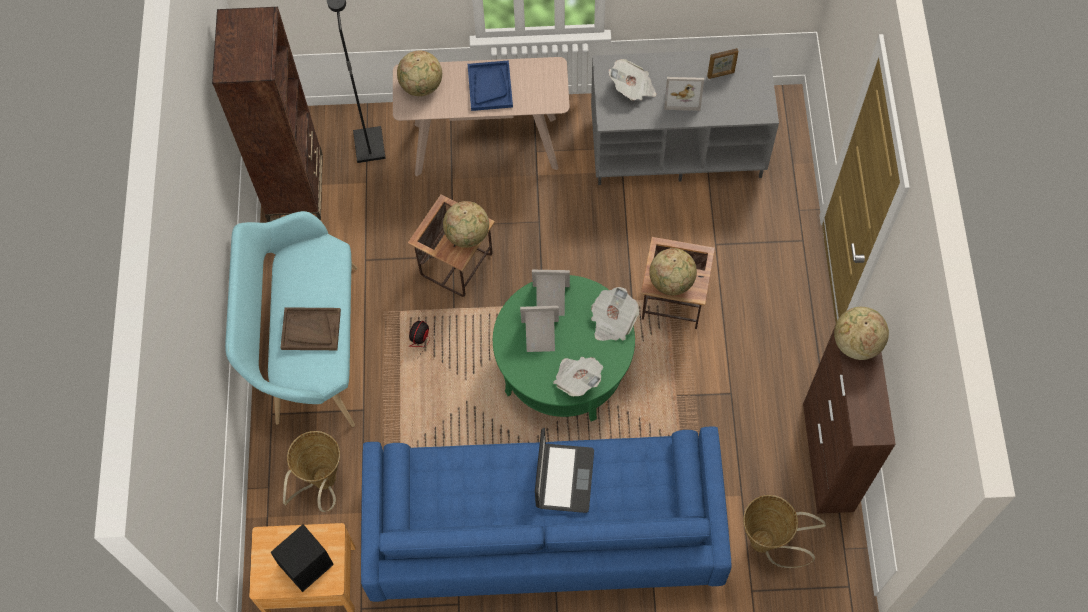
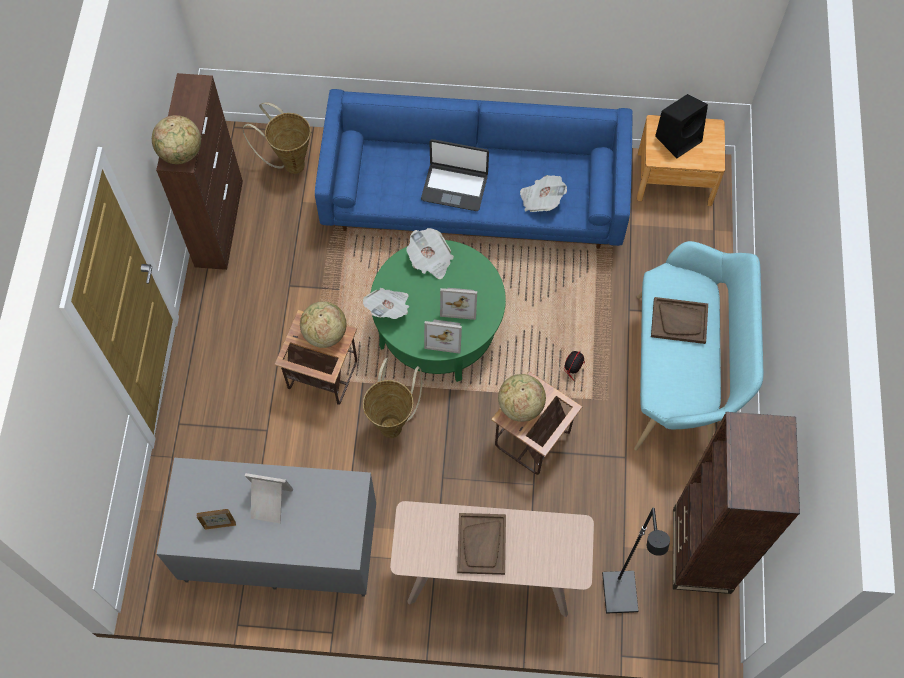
camera: 175 degrees left, 0 degrees up
(322, 484) = (665, 250): basket -> basket (393, 422)
(422, 86) = (559, 555): globe -> none
(490, 86) = (481, 544): blue tray -> brown tray
(564, 478) = (454, 187): laptop -> laptop turned 90 degrees counterclockwise
(632, 88) = (322, 520): newspaper -> newspaper (541, 200)

